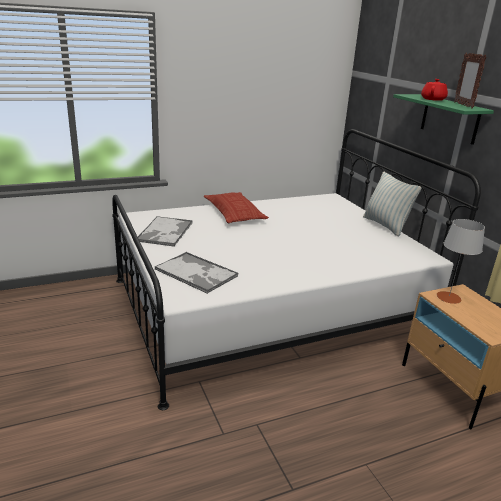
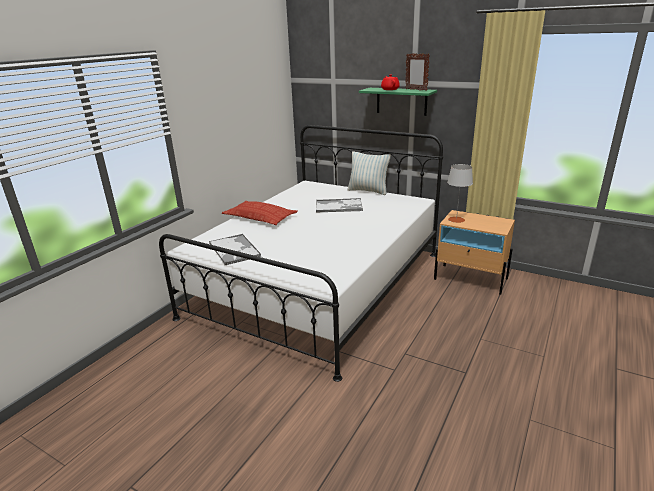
camera: 35 degrees left, 0 degrees up
(196, 273) = (309, 266): tray -> tray (339, 206)

